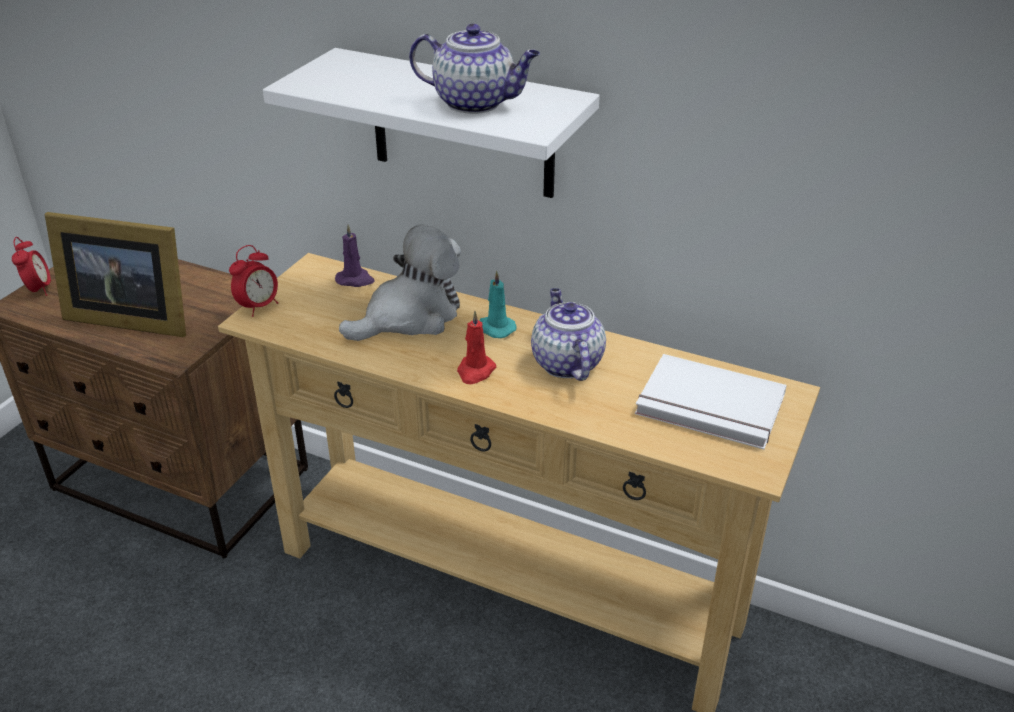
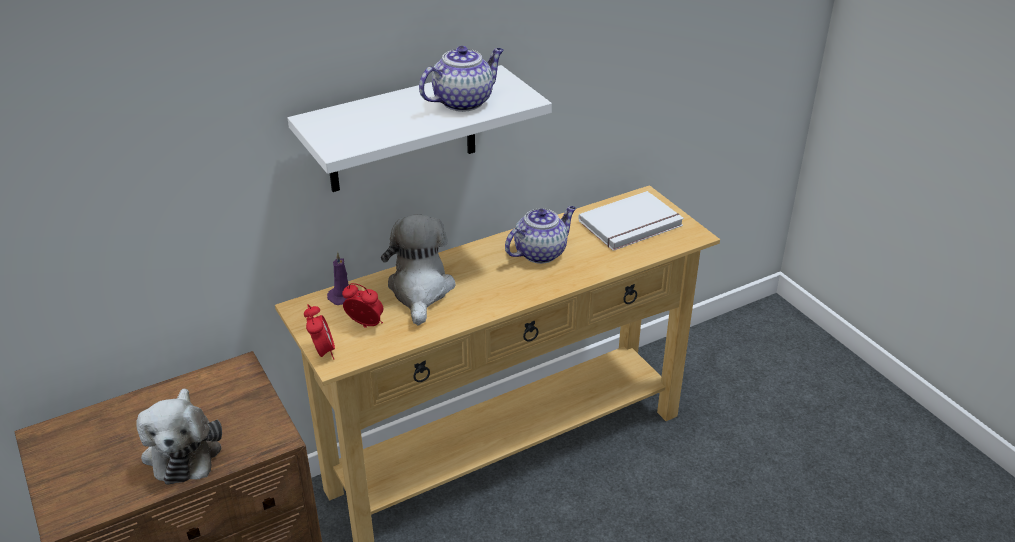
camera: 55 degrees left, 0 degrees up
(39, 290) = (58, 495): alarm clock -> alarm clock (365, 325)
(128, 317) = (183, 449): picture frame -> plush toy
(475, 371) = (512, 288): red candle -> none
(495, 328) = (474, 262): turquoise candle -> none
(566, 363) = (541, 252): teapot -> teapot turned 120 degrees clockwise

